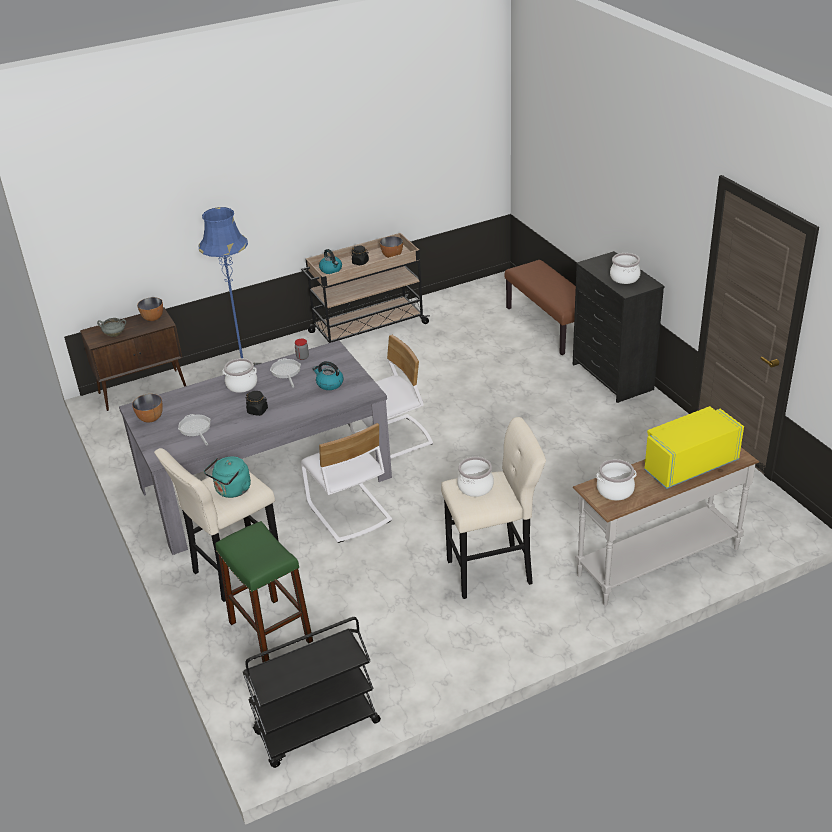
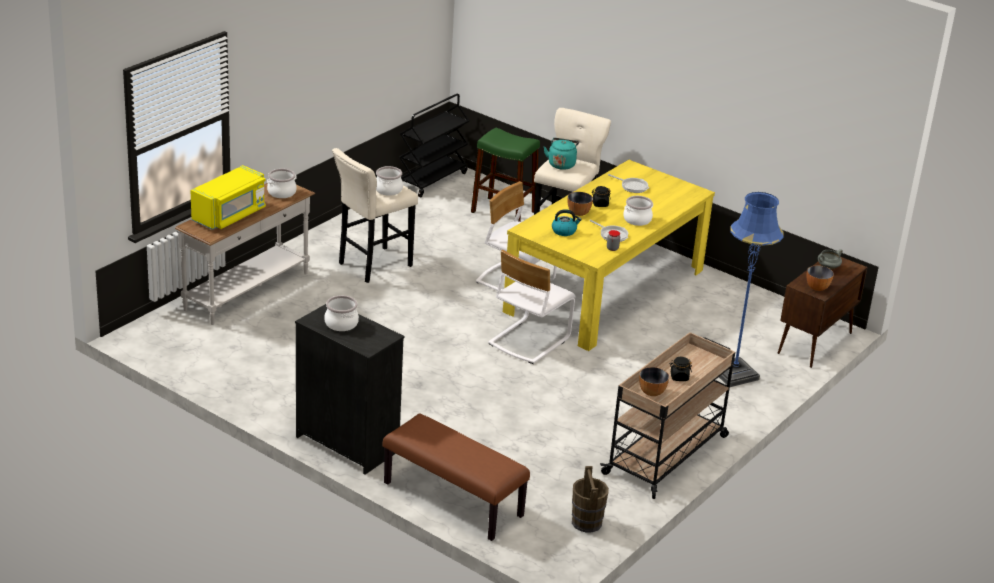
camera: 150 degrees right, 5 degrees down
(150, 418) = (677, 187): bowl -> bowl (578, 213)
(266, 482) = (605, 290): grey dining table -> yellow dining table
(331, 270) = (701, 362): kettle -> none
(465, 298) = (586, 522): none -> brown bucket

